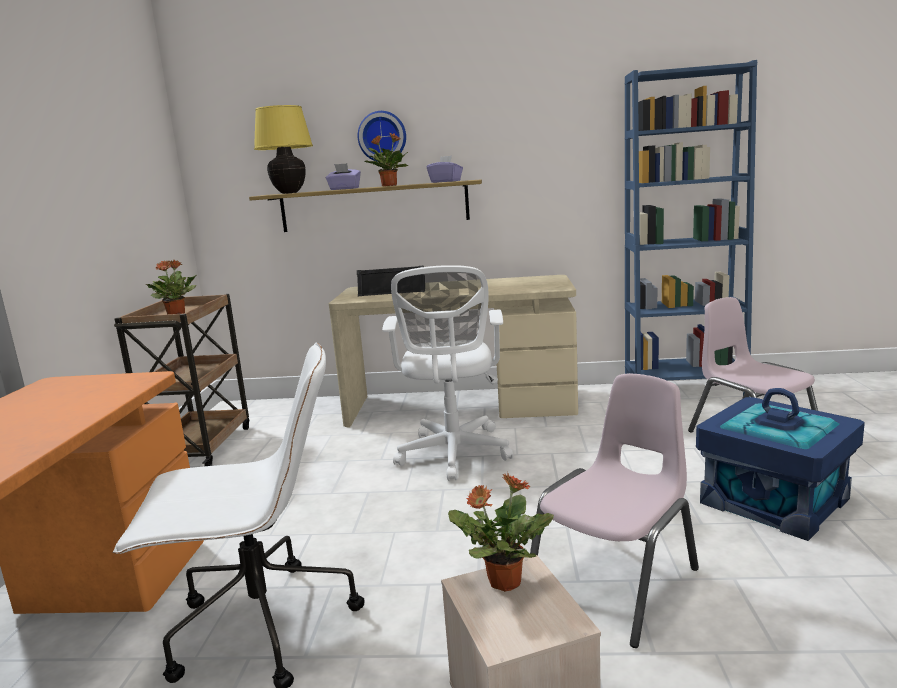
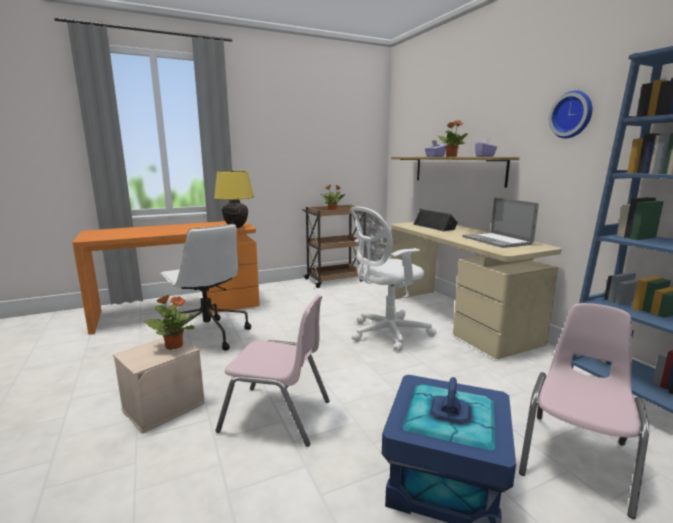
camera: 60 degrees right, 0 degrees up
(289, 193) = (413, 156): yellow table lamp -> yellow table lamp (236, 227)
(382, 136) = (468, 122): wall clock -> wall clock (572, 115)
(506, 283) = (496, 240): none -> laptop

